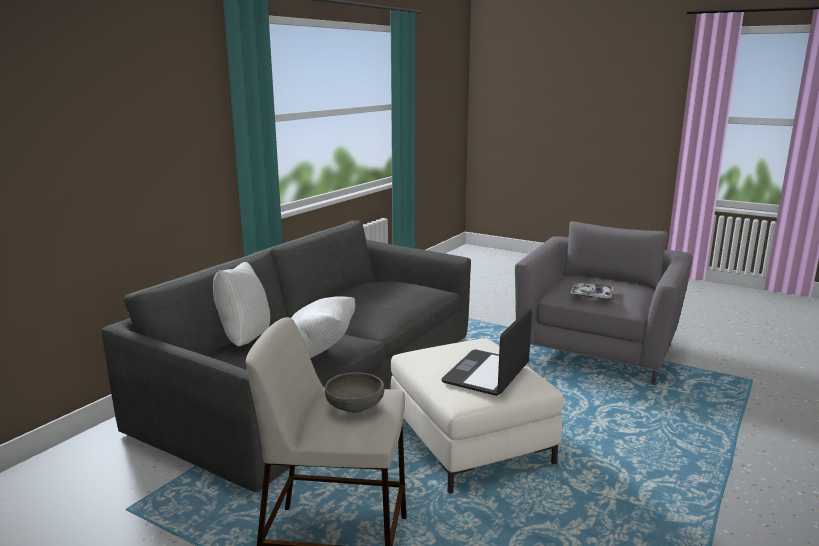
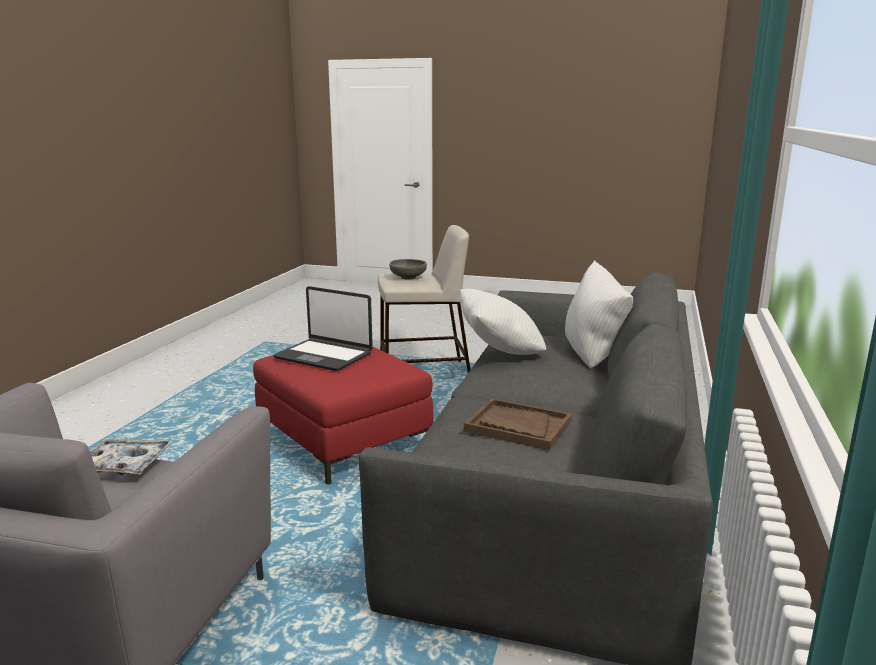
camera: 165 degrees right, 0 degrees up
(372, 295) = (518, 426): none -> brown tray
(469, 441) = (344, 440): white ottoman -> red ottoman
(487, 374) = (324, 356): laptop -> laptop turned 105 degrees clockwise

